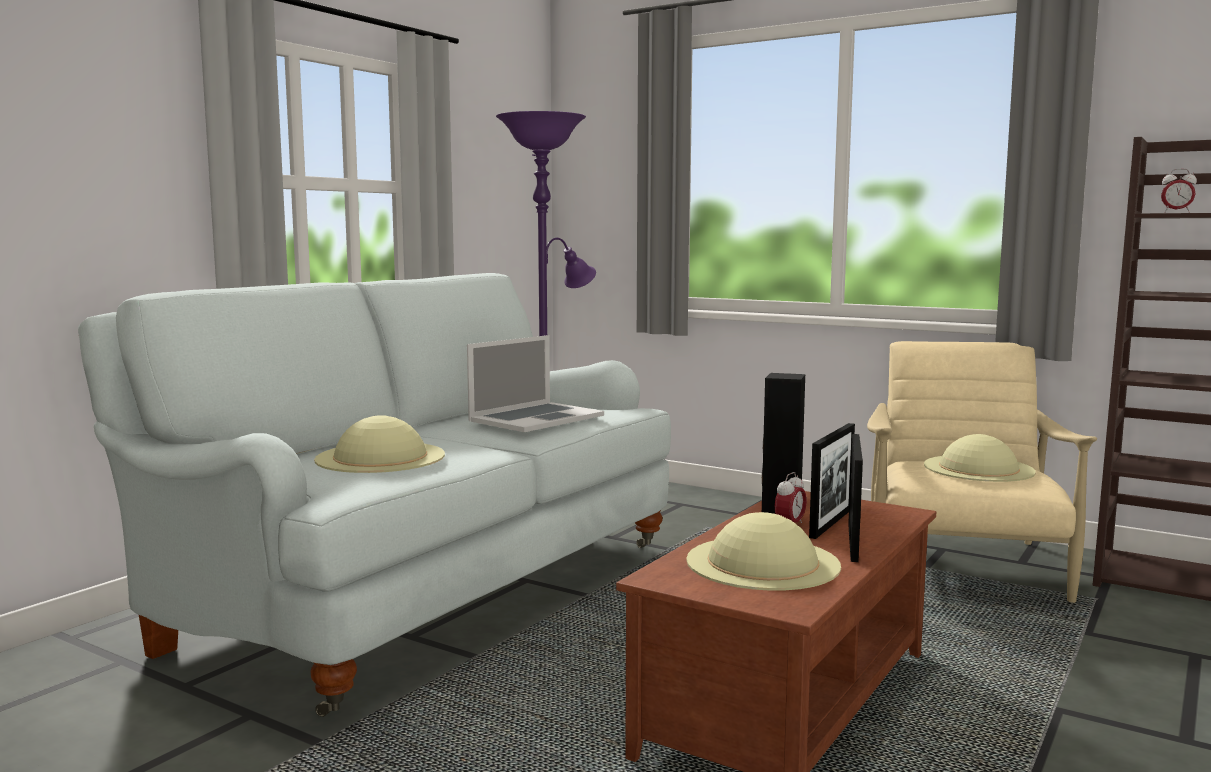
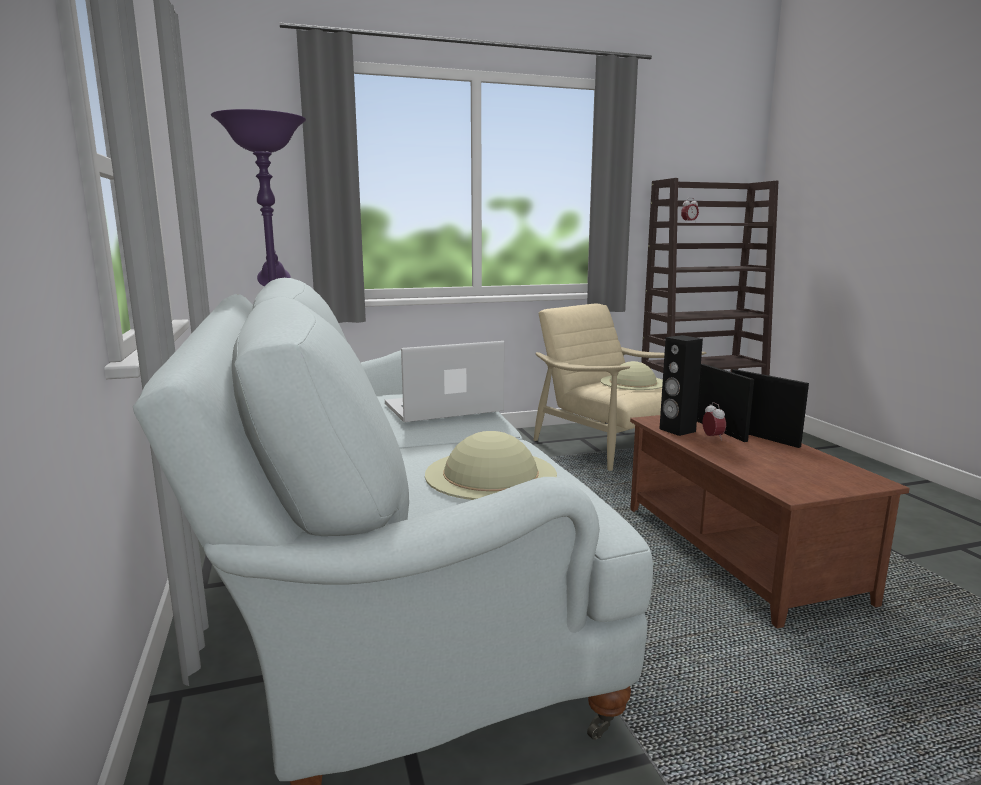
camera: 50 degrees left, 5 degrees up
(536, 418) = (443, 407): laptop -> laptop turned 105 degrees counterclockwise
(762, 562) = (783, 463): beige hat -> none

